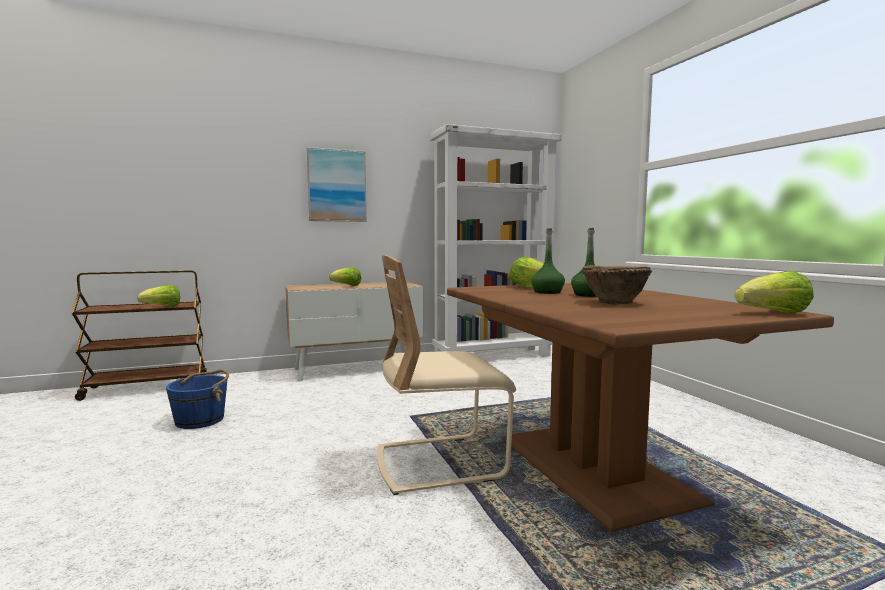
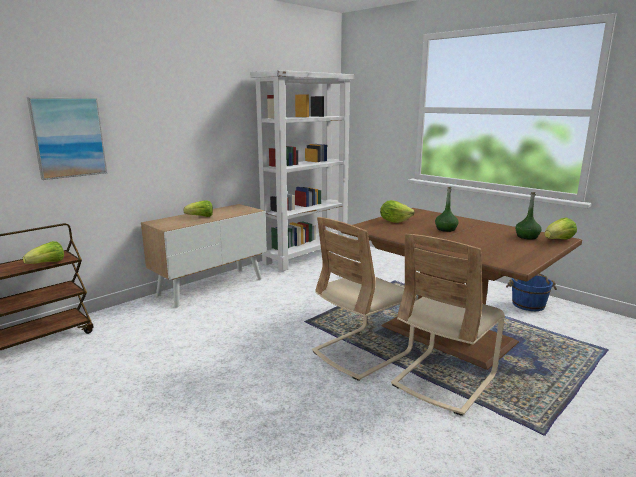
camera: 25 degrees left, 10 degrees up
(201, 420) = (141, 360): blue bucket -> blue bucket (528, 304)
(337, 185) = (177, 124): picture -> picture (68, 137)
(521, 527) = (444, 379): none -> beige chair
(547, 292) = (417, 228): green bottle -> green bottle (527, 237)
(614, 302) = (474, 238): brown bowl -> none

